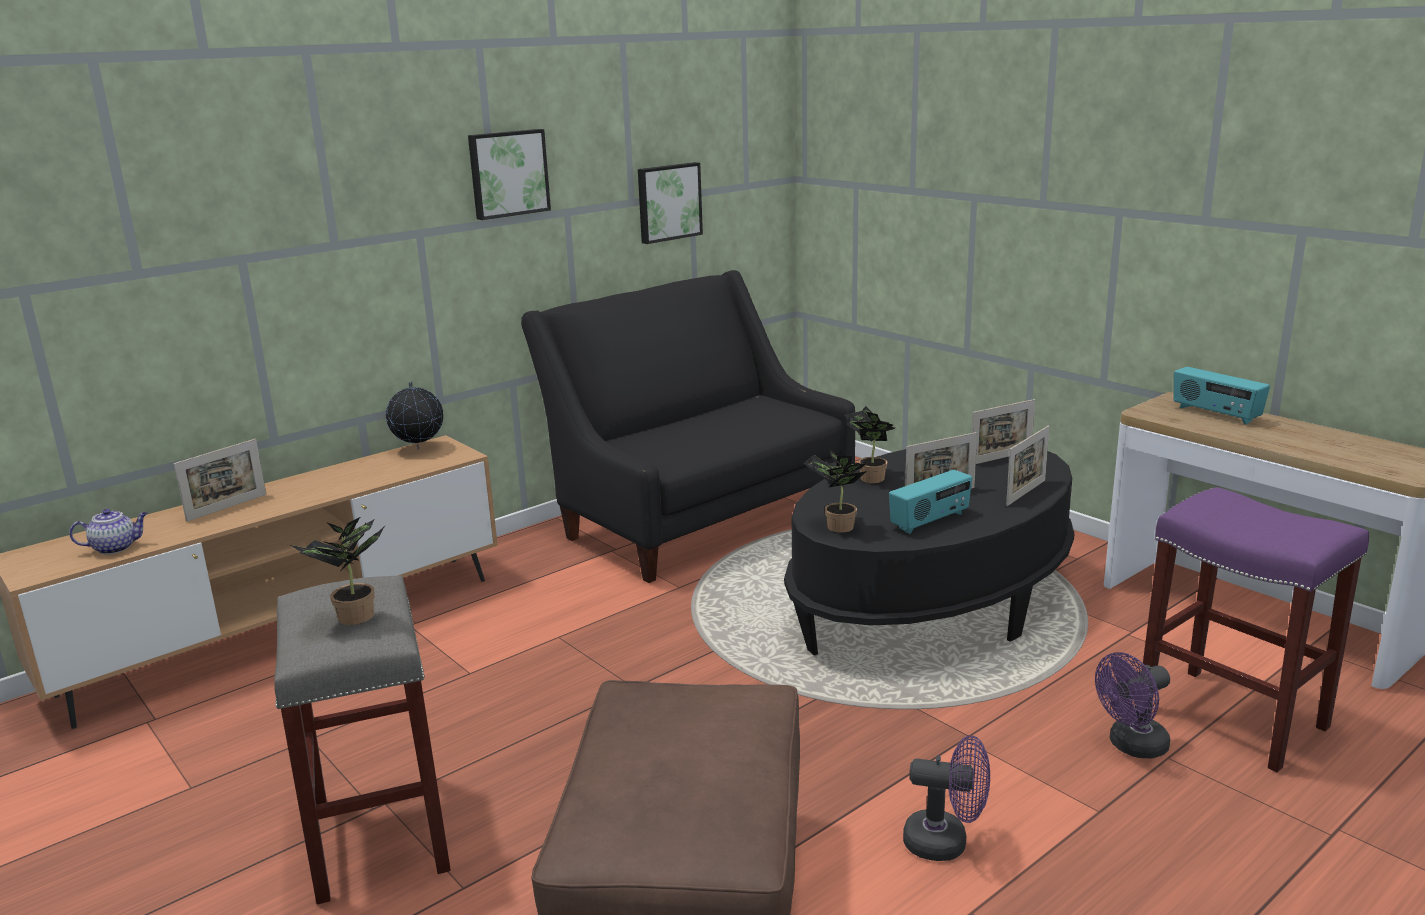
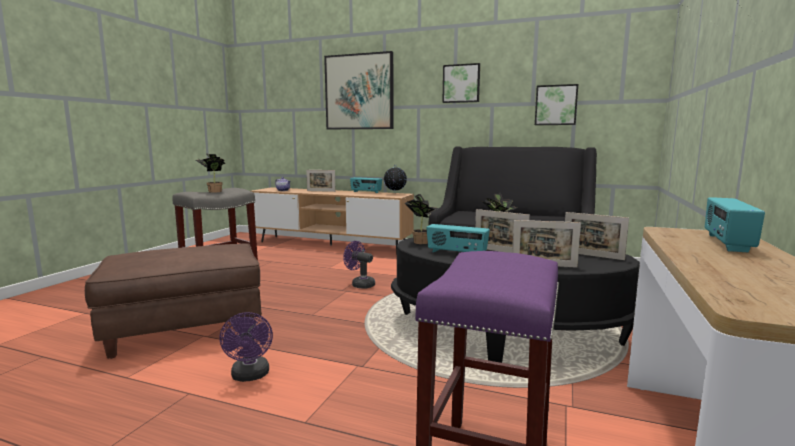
camera: 60 degrees right, 10 degrees down
(259, 213) = (359, 92): none -> picture
(344, 468) = (366, 192): none -> radio
(1131, 746) = (396, 426): purple fan -> purple fan (360, 284)

